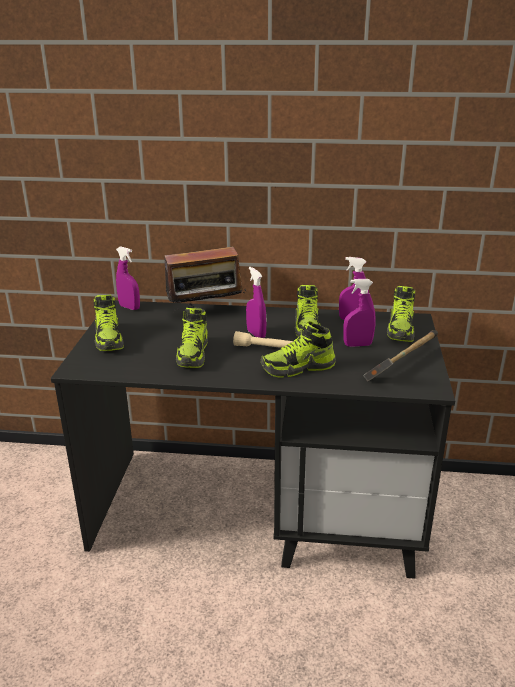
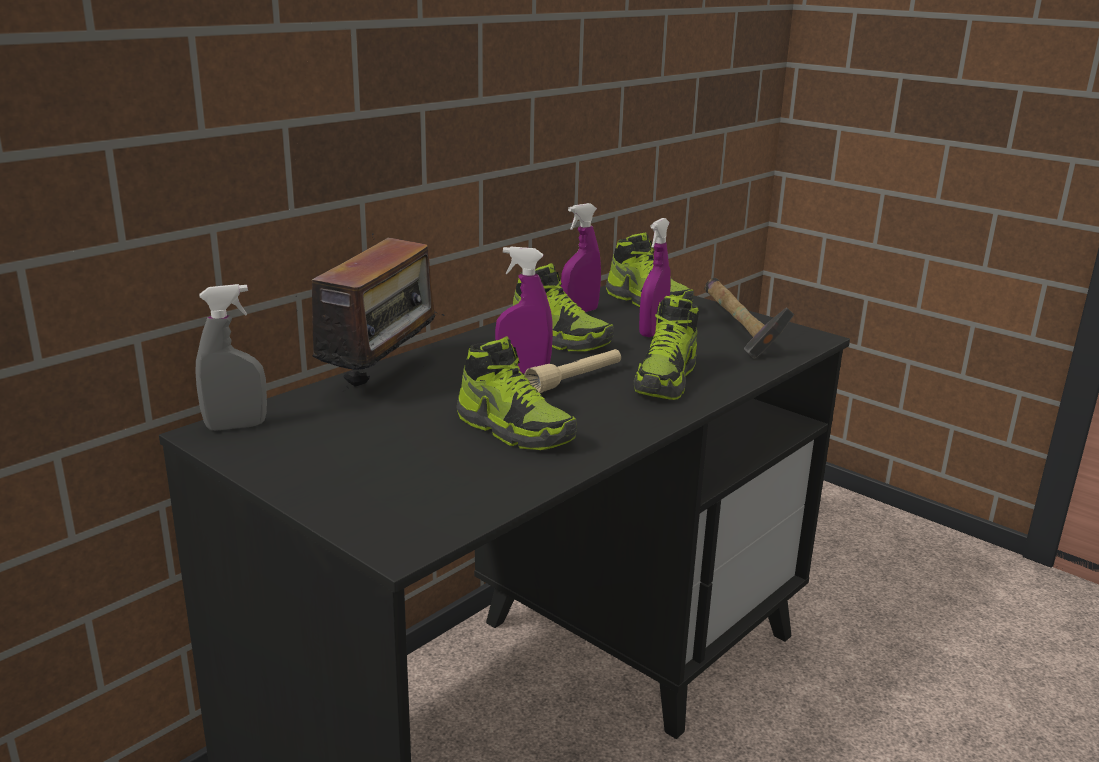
camera: 55 degrees left, 5 degrees down
(109, 339) = (333, 479): shoe -> none
(129, 307) = (236, 426): purple spray bottle -> grey spray bottle

